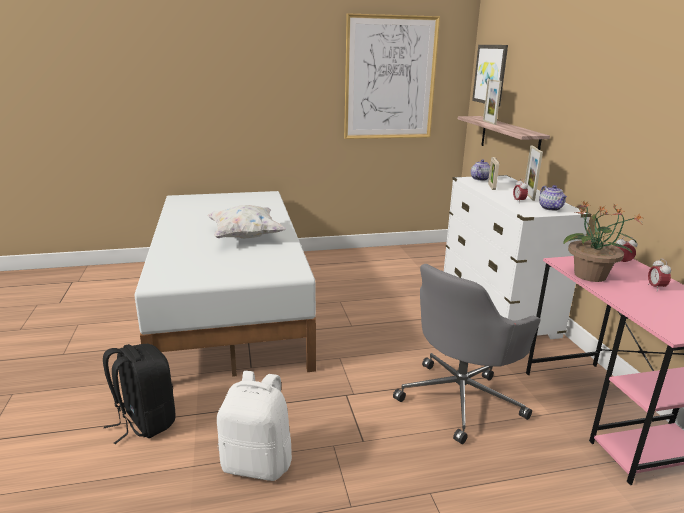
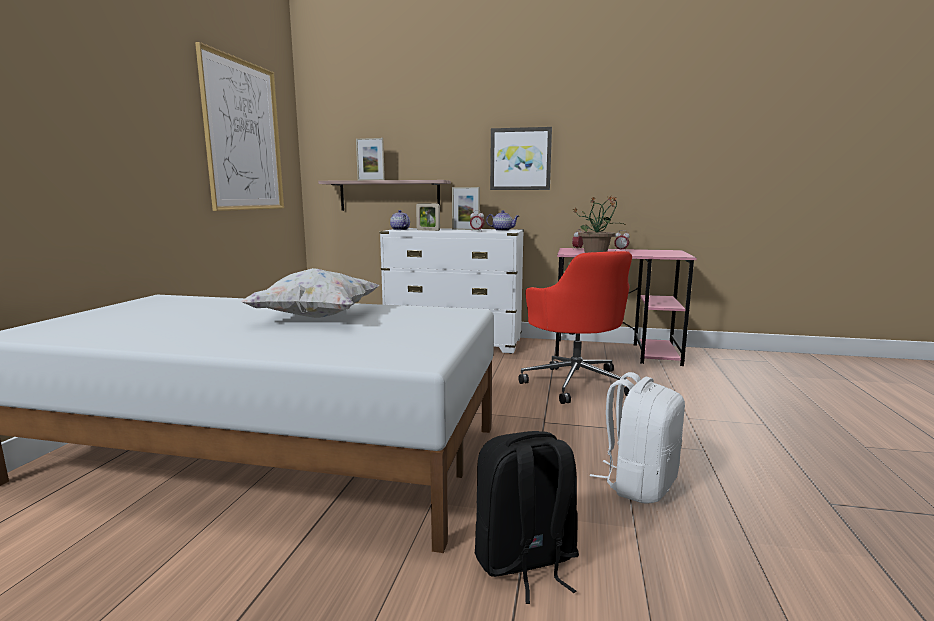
camera: 65 degrees left, 10 degrees down
(461, 398) = (575, 383): grey office chair -> red office chair
(490, 74) = (338, 138): picture -> picture (520, 159)

